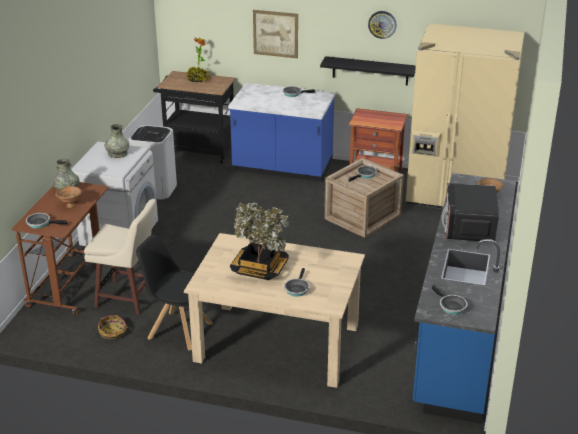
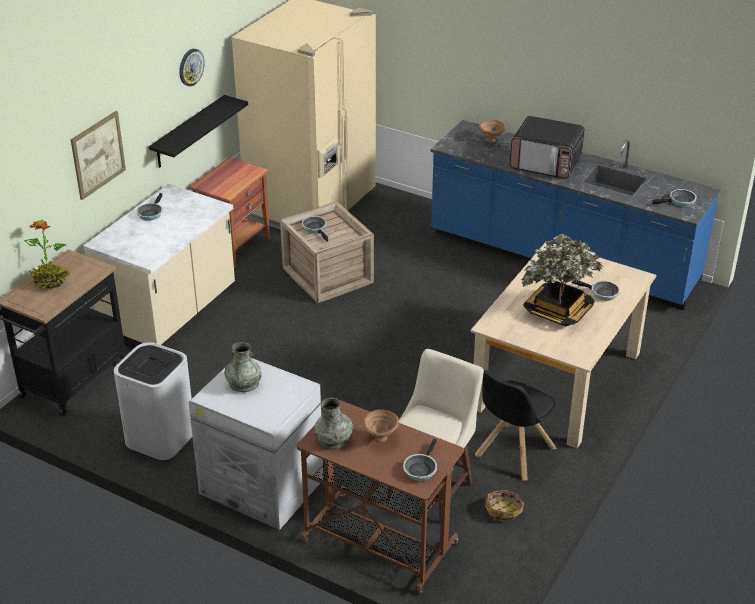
camera: 75 degrees left, 5 degrees up
(282, 167) = (170, 313): blue counter -> beige counter

